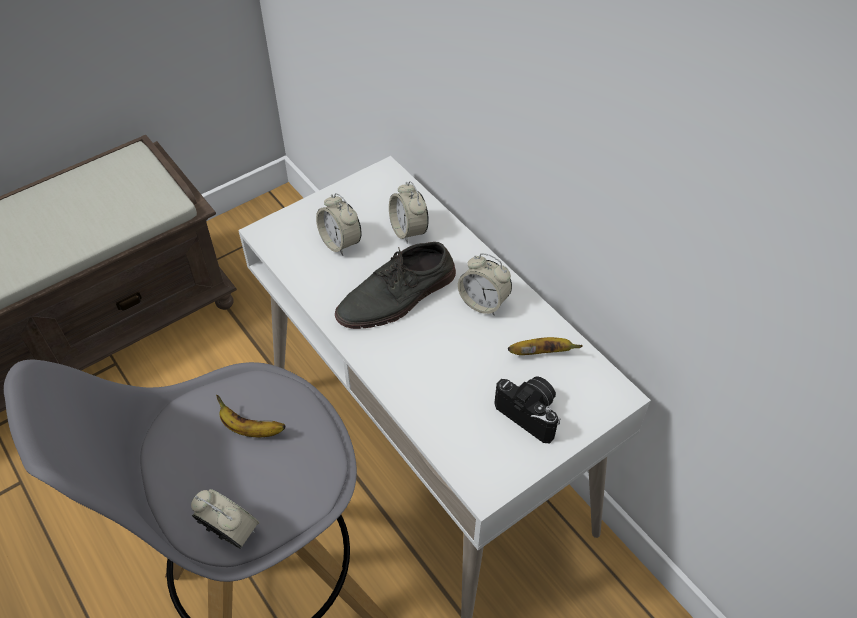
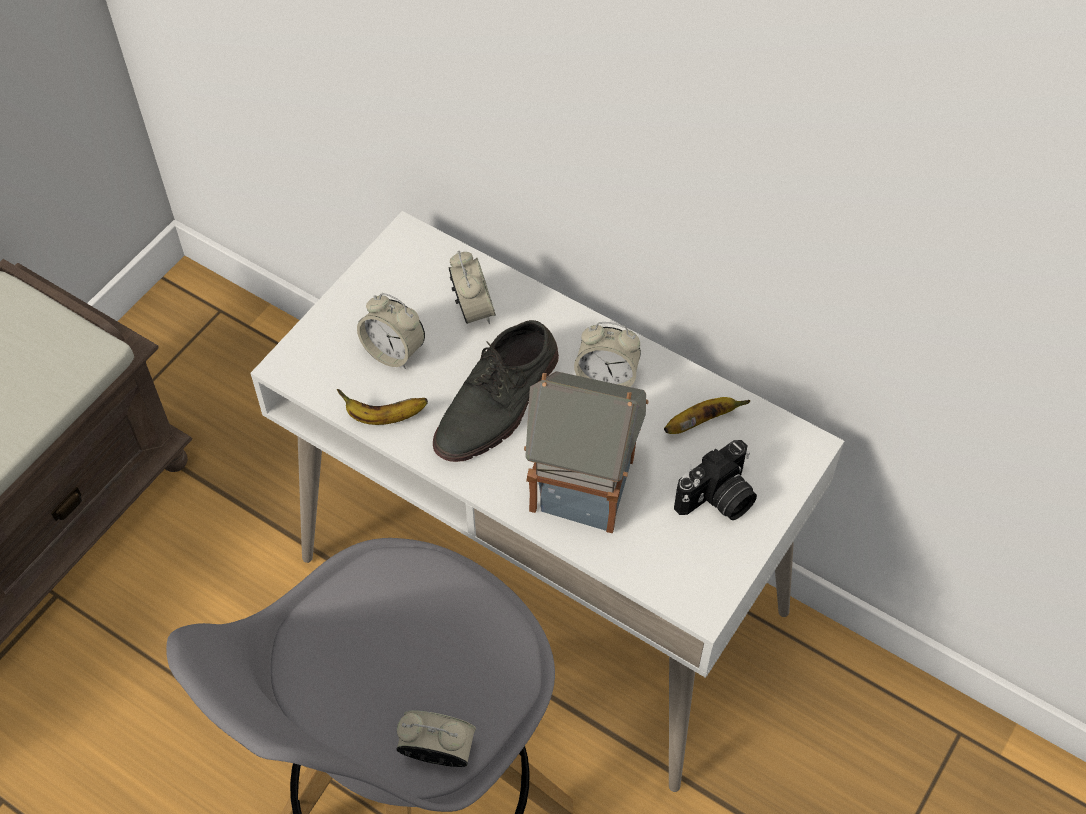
camera: 20 degrees left, 5 degrees up
(250, 429) = (401, 626): banana -> banana (384, 417)
(408, 230) = (473, 310): alarm clock -> alarm clock turned 150 degrees counterclockwise
(434, 372) = (585, 485): none -> toy house
(531, 413) = (718, 499): camera -> camera turned 120 degrees clockwise

